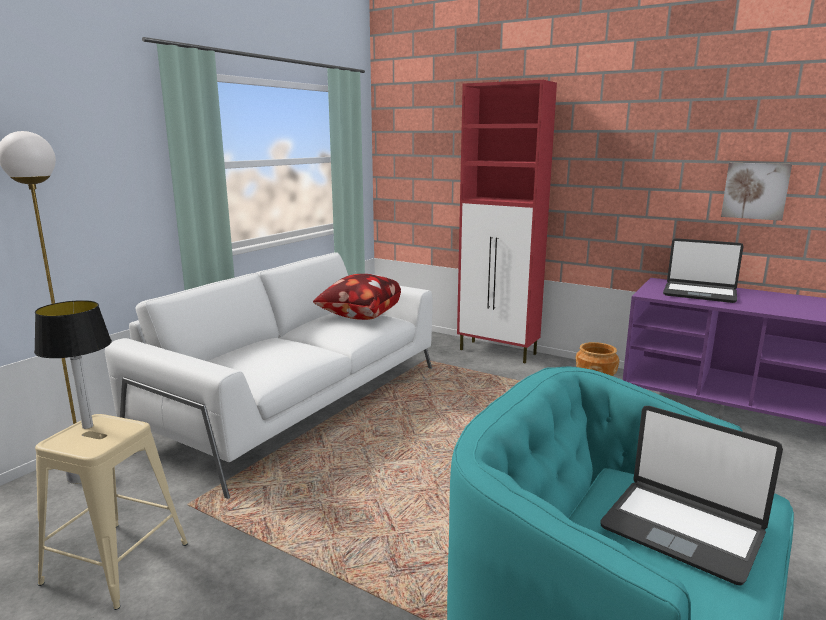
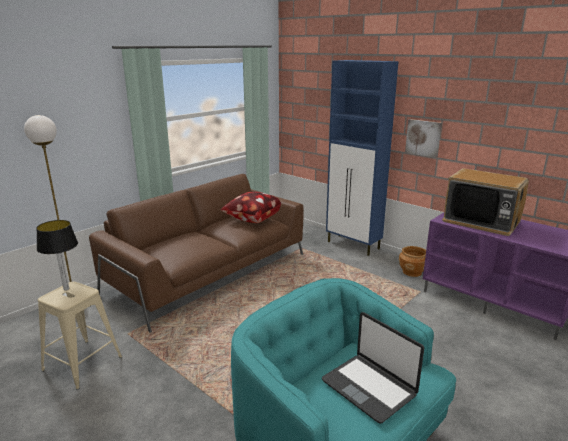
camera: 10 degrees right, 5 degrees up
(298, 403) = (209, 273): white sofa -> brown sofa
(498, 352) = (353, 245): red cabinet -> blue cabinet
(699, 293) = (481, 221): laptop -> television
(755, 191) = (531, 149): picture -> picture (423, 138)

